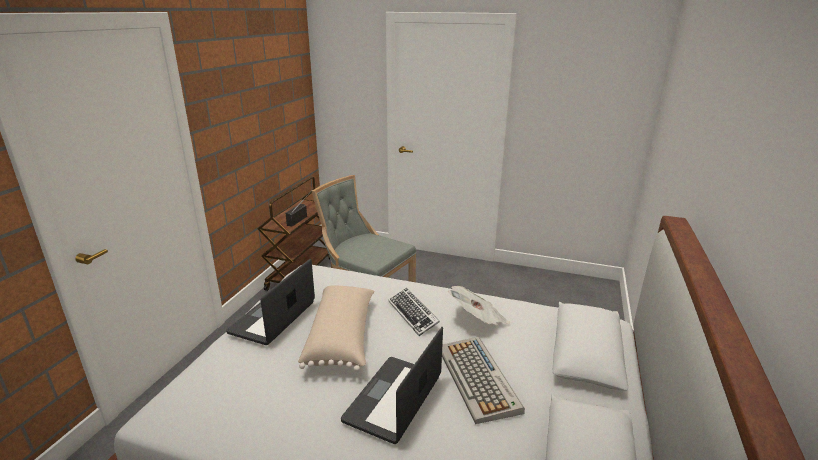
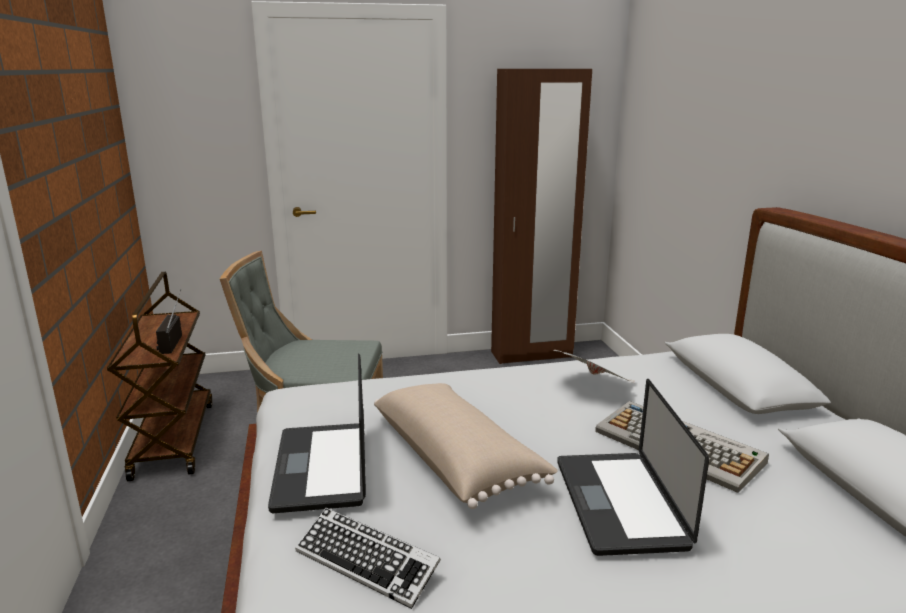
camera: 30 degrees left, 5 degrees down
(413, 314) = (516, 404): keyboard -> keyboard (367, 562)
(552, 278) = (531, 354): none -> brown wardrobe

